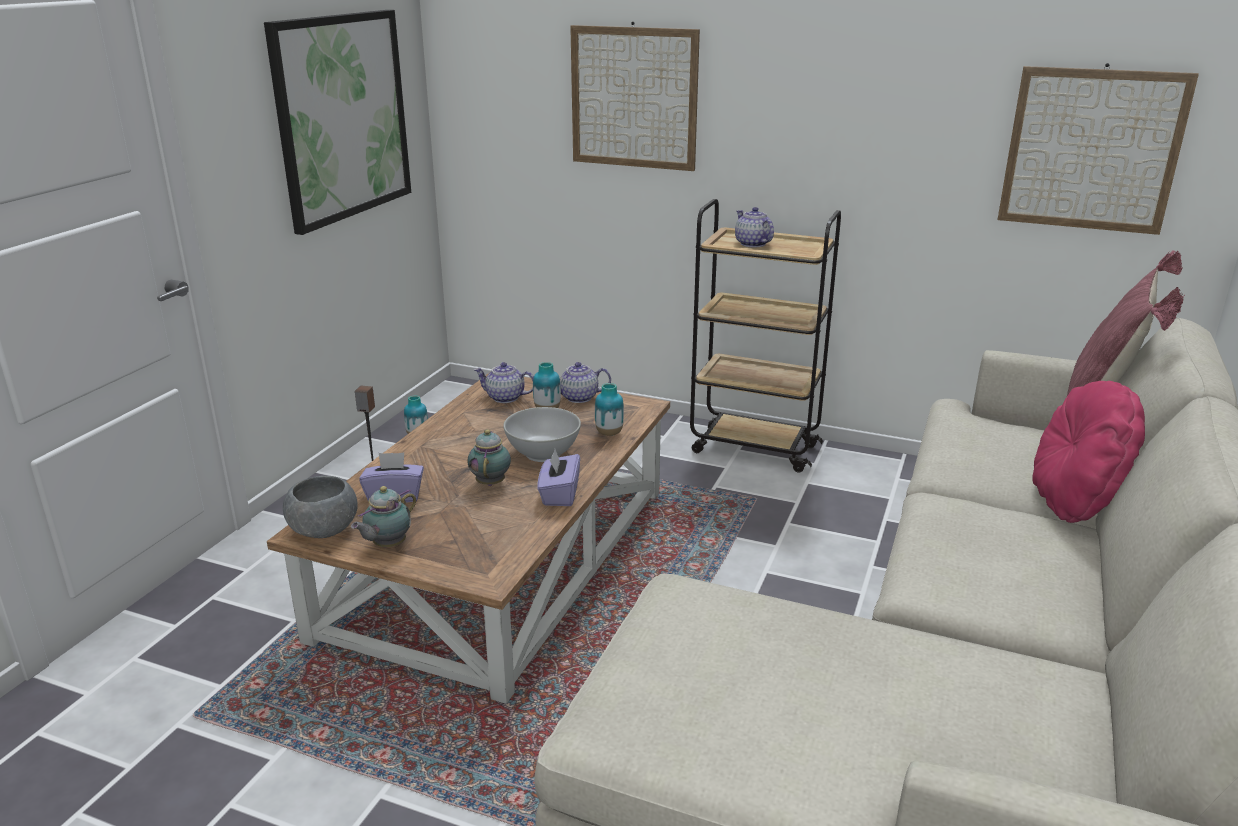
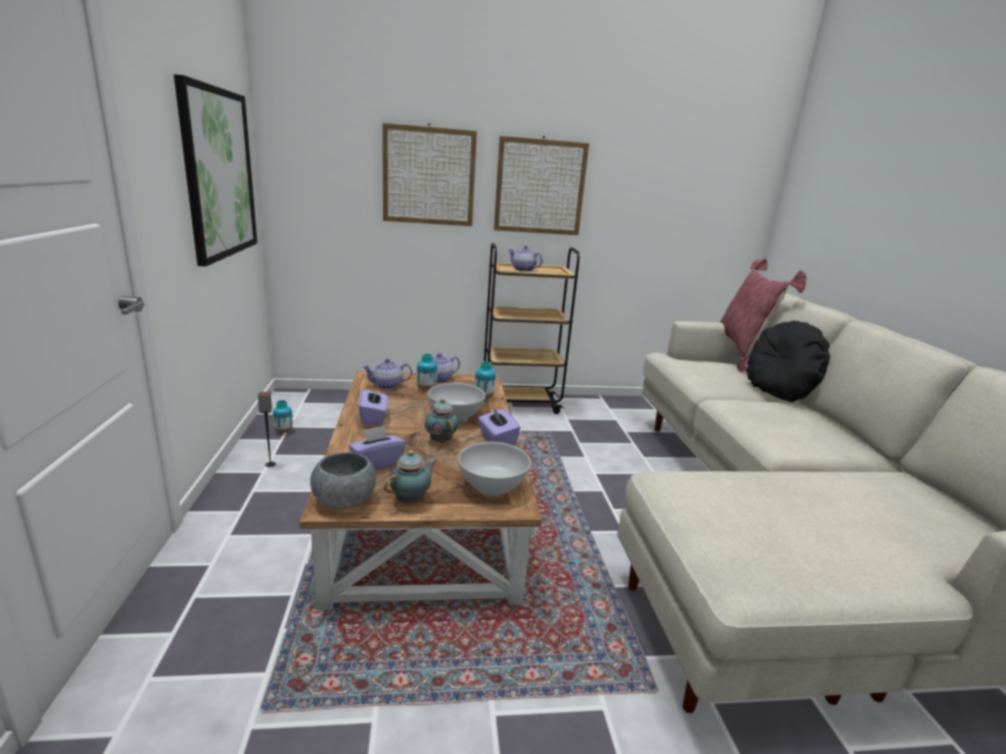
camera: 30 degrees left, 5 degrees down
(387, 545) = (412, 500): teapot -> teapot turned 150 degrees counterclockwise
(446, 439) = (373, 418): none -> purple tissue box
(487, 551) = (492, 487): none -> white bowl
(1073, 505) = (778, 394): pink pillow -> black pillow
(1092, 147) = (699, 208): picture -> picture (540, 185)

